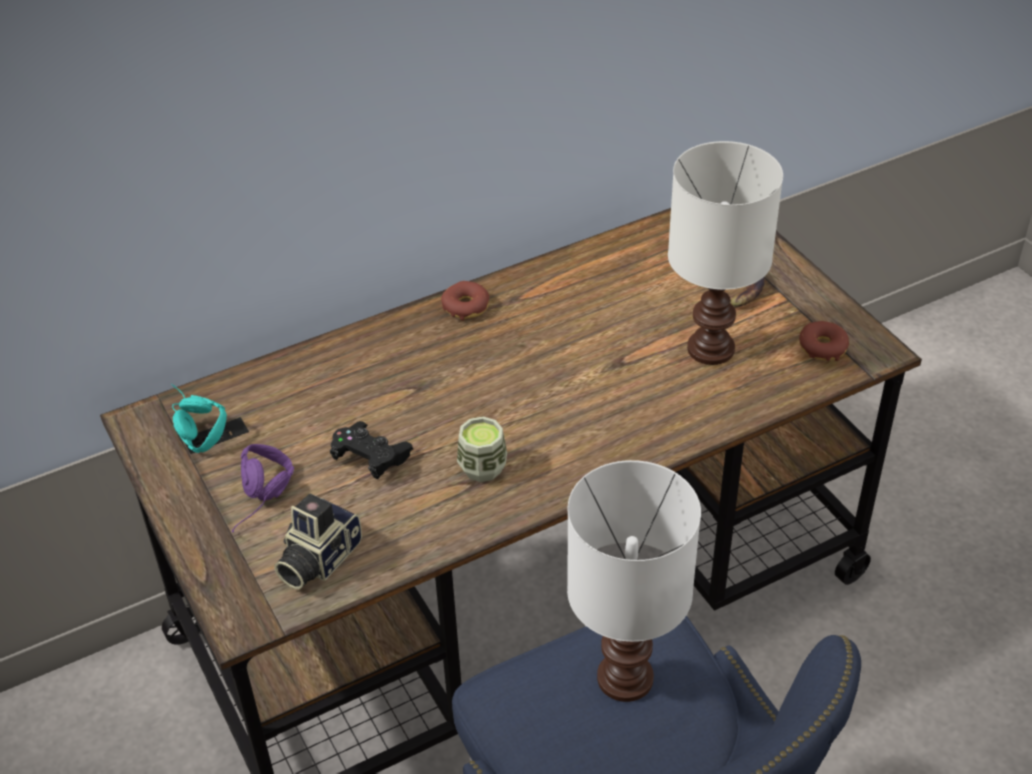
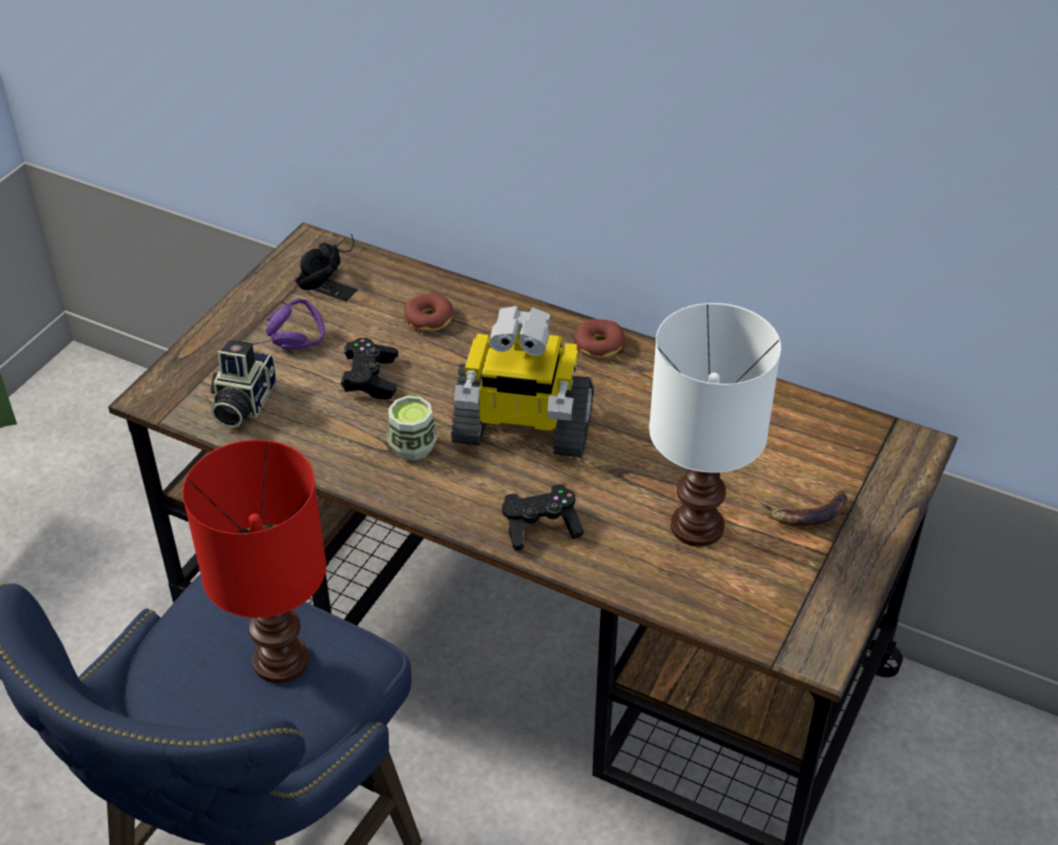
camera: 55 degrees right, 0 degrees up
(189, 426) = (325, 269): turquoise headphones -> black headphones
(317, 559) = (242, 403): camera -> camera turned 75 degrees counterclockwise
(521, 394) = (521, 429): none -> toy robot
(627, 677) = (283, 661): white table lamp -> red table lamp
(642, 432) = (540, 527): none -> black game controller
(822, 347) = (779, 609): donut -> donut (429, 319)

